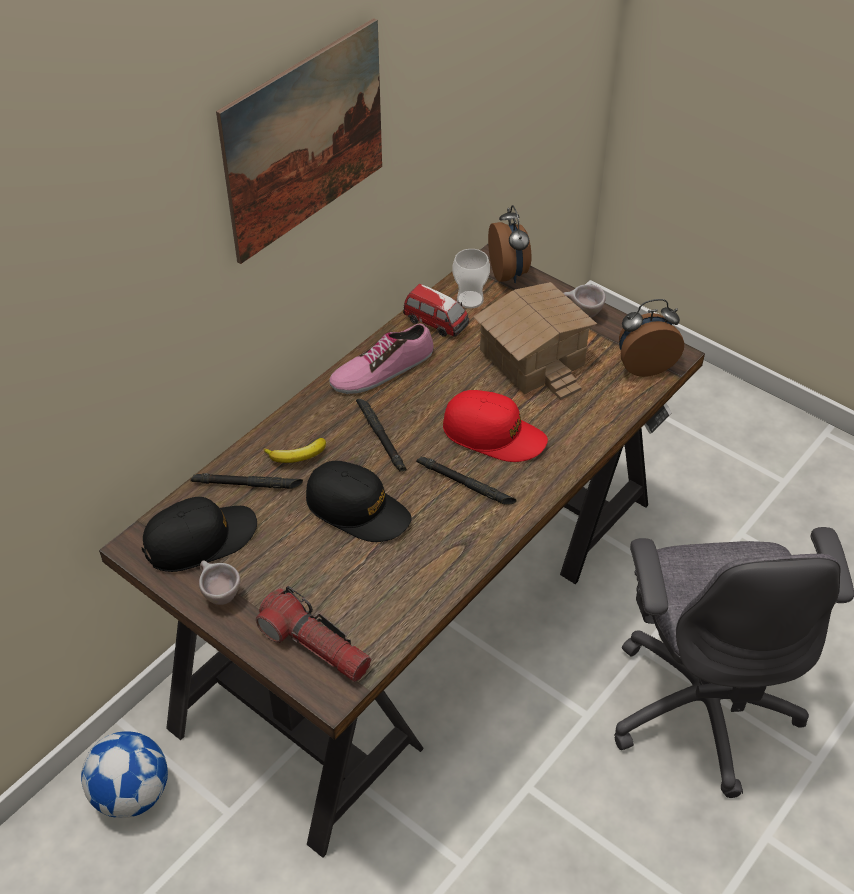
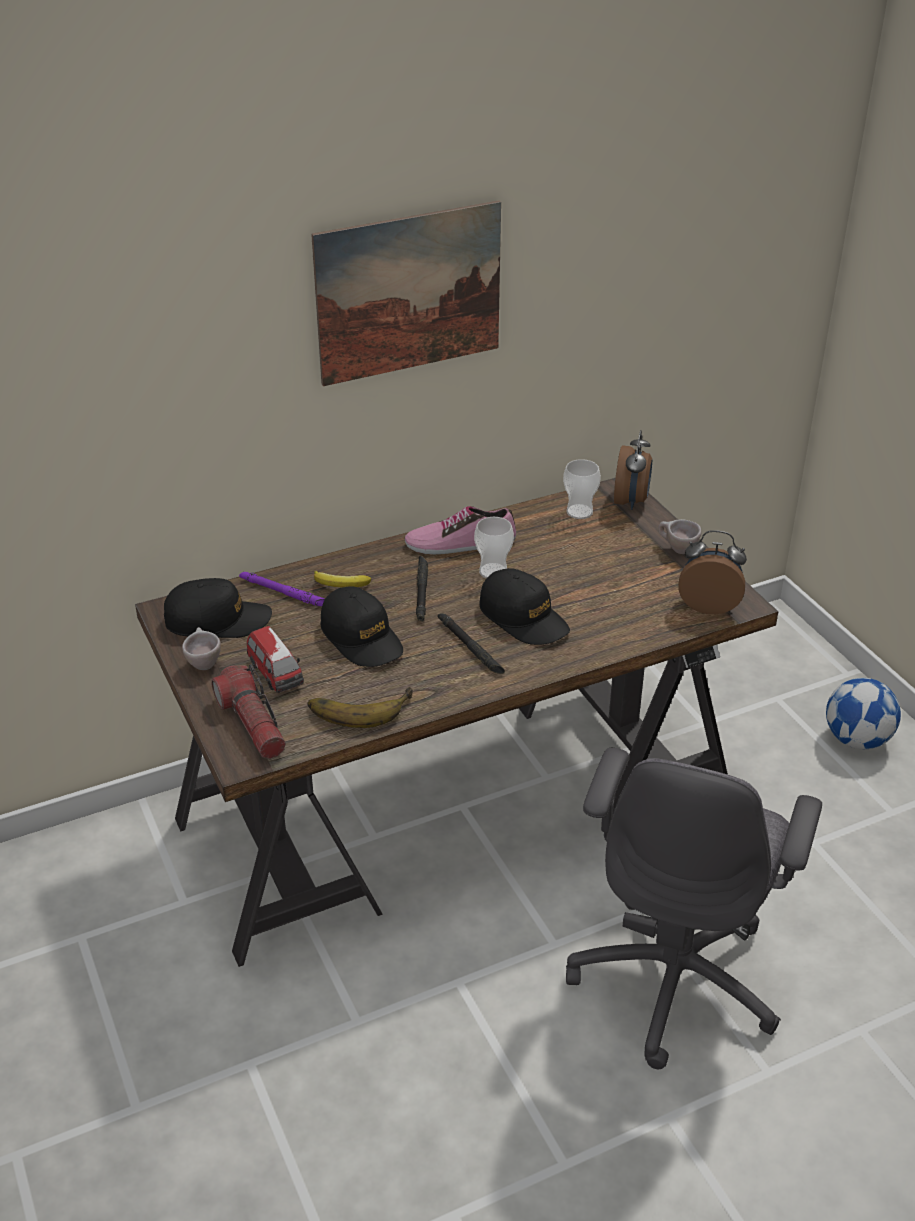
camera: 25 degrees right, 10 degrees down
(132, 794) = (116, 857): football -> football (857, 739)
(247, 484) = (284, 593): black flashlight -> purple flashlight
(405, 588) = (359, 706): none -> banana
(433, 392) = (493, 571): none -> cup
(436, 323) = (535, 521): toy car -> toy car (276, 674)
(494, 435) = (524, 618): red cap -> black cap
(533, 357) = (606, 569): toy house -> none

